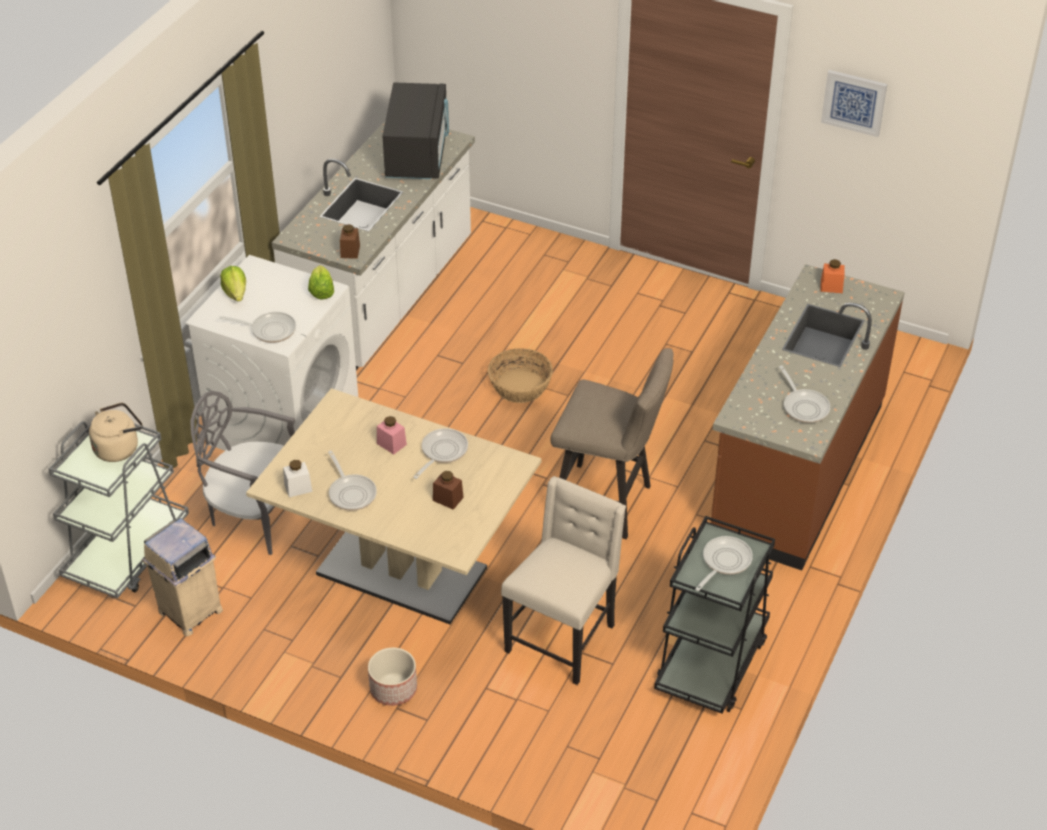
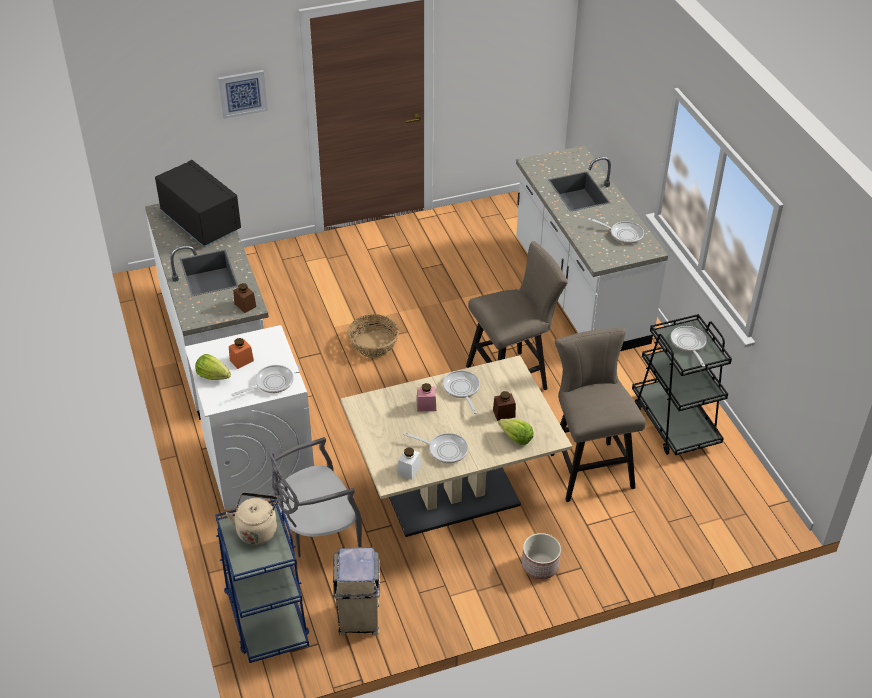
camera: 45 degrees left, 0 degrees up
(128, 553) = (266, 616): grey cart -> blue cart
(321, 291) = (269, 339): lettuce -> lettuce (516, 438)
(562, 638) = (588, 466): beige chair -> beige stool
(796, 469) = (579, 293): brown counter -> white counter
(831, 286) = (546, 163): orange jar -> orange jar (241, 360)
(854, 102) = (485, 40): picture -> picture (242, 93)

